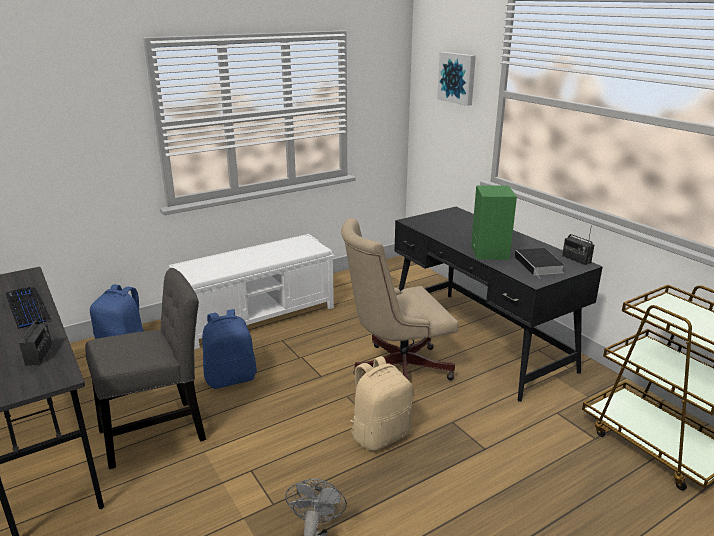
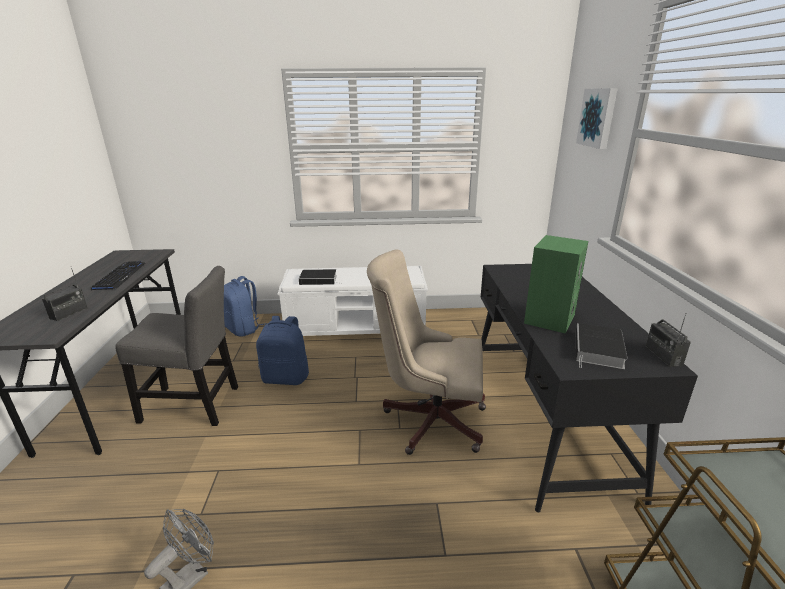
camera: 30 degrees right, 0 degrees up
(222, 268) = (319, 279): none -> book
(380, 434) = (353, 484): beige backpack -> none

